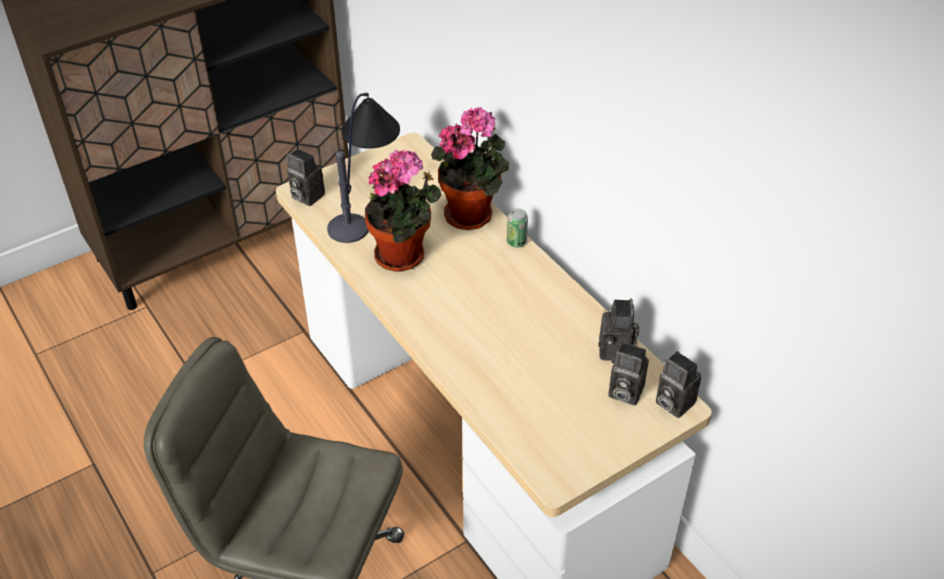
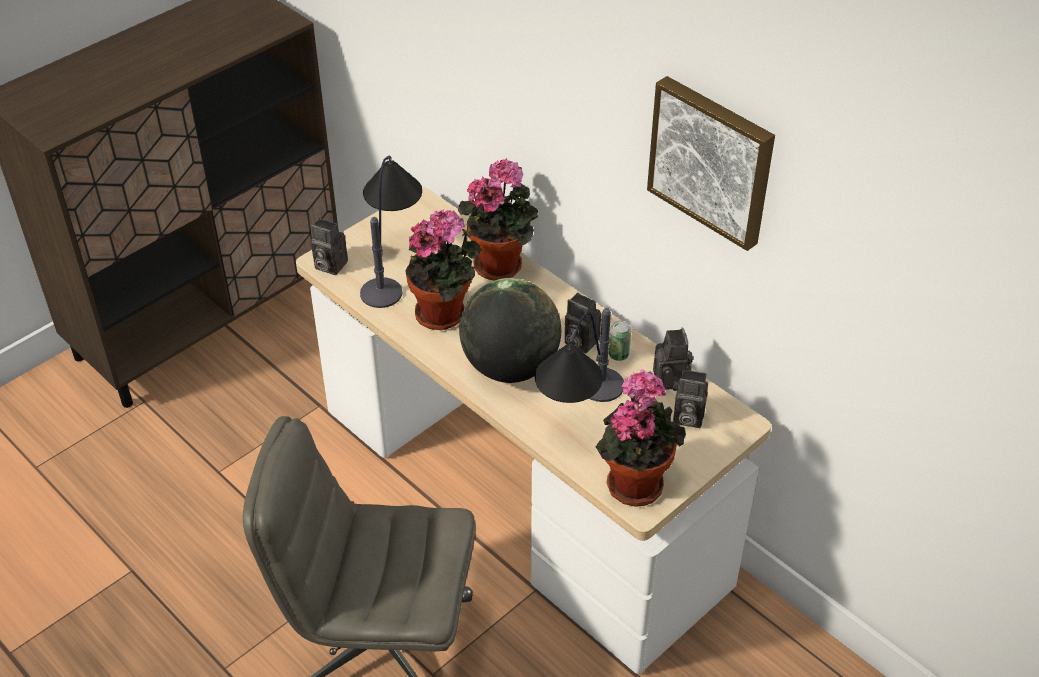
camera: 10 degrees left, 0 degrees up
(456, 316) = (511, 367): none -> globe
(514, 375) = (580, 415): none -> table lamp
(516, 242) = (552, 286): can -> can (618, 354)
(554, 452) = (634, 481): none -> potted plant
(672, 122) = (712, 160): none -> picture
(672, 402) = (733, 421): camera -> camera (579, 341)

